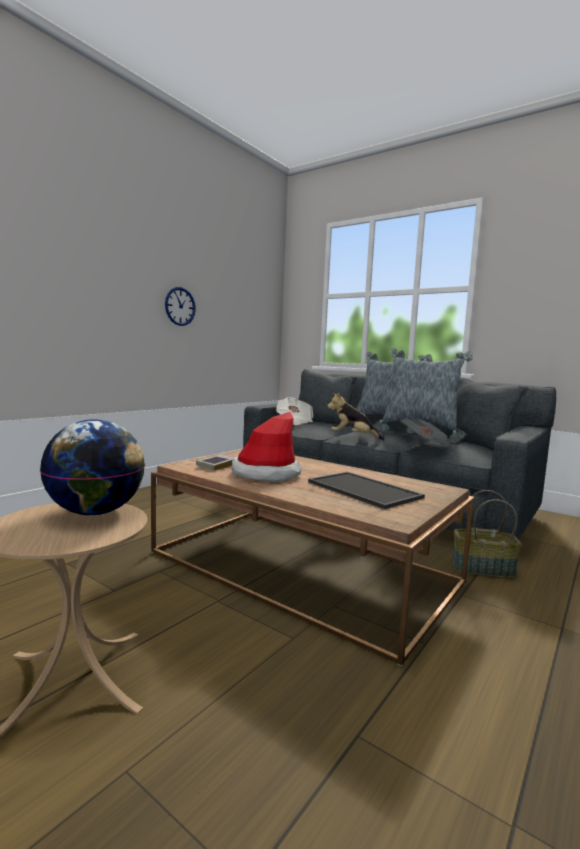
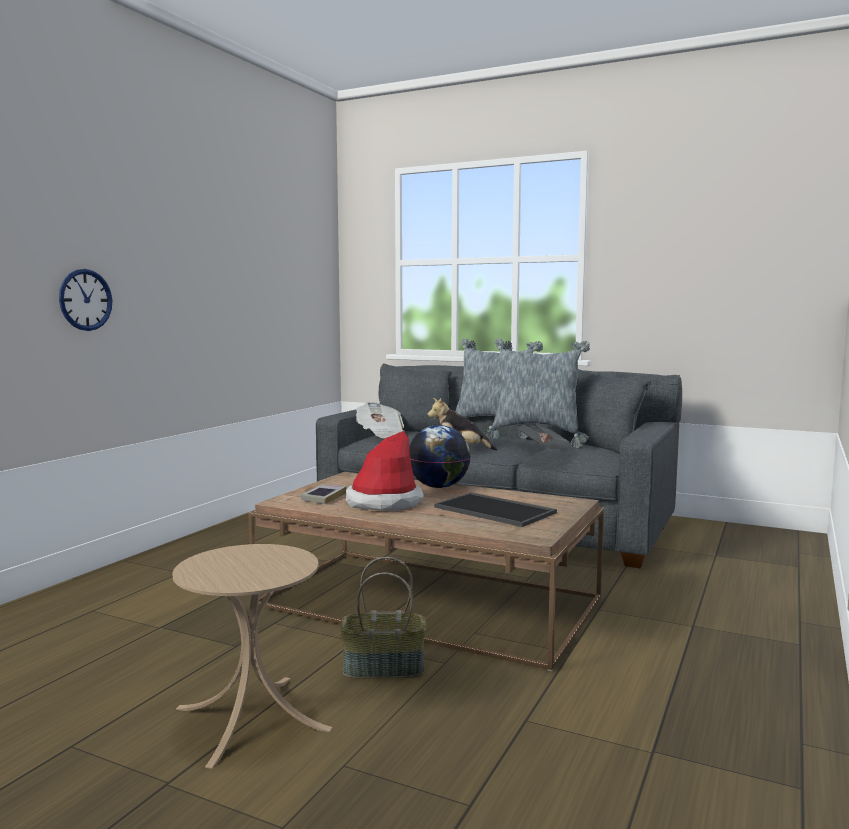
camera: 10 degrees left, 0 degrees up
(96, 512) = (260, 554): globe -> globe (439, 487)
(180, 306) = (220, 292): wall clock -> wall clock (85, 300)
(482, 569) = (616, 584): basket -> basket (383, 668)

